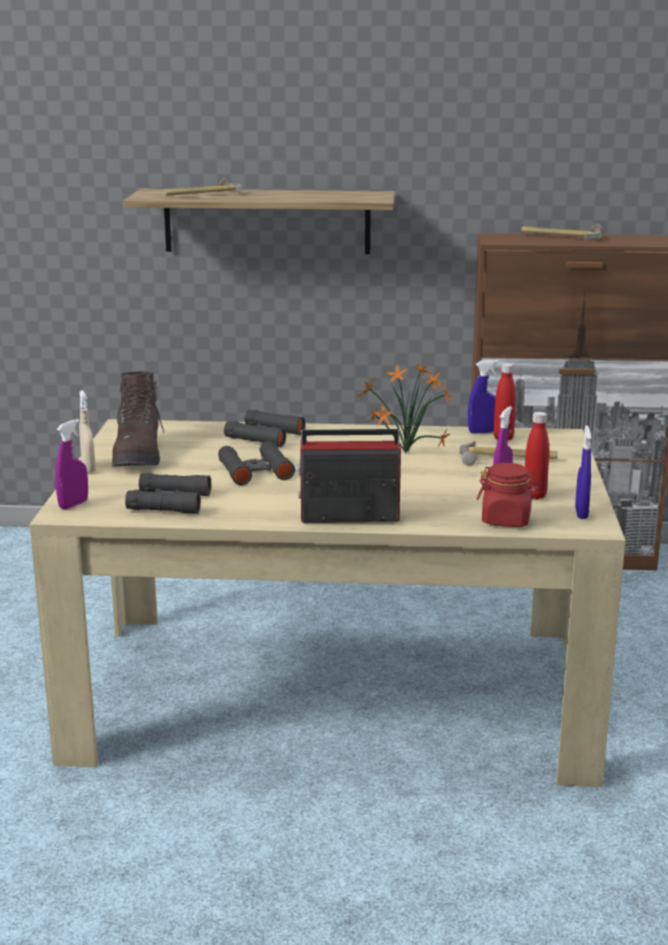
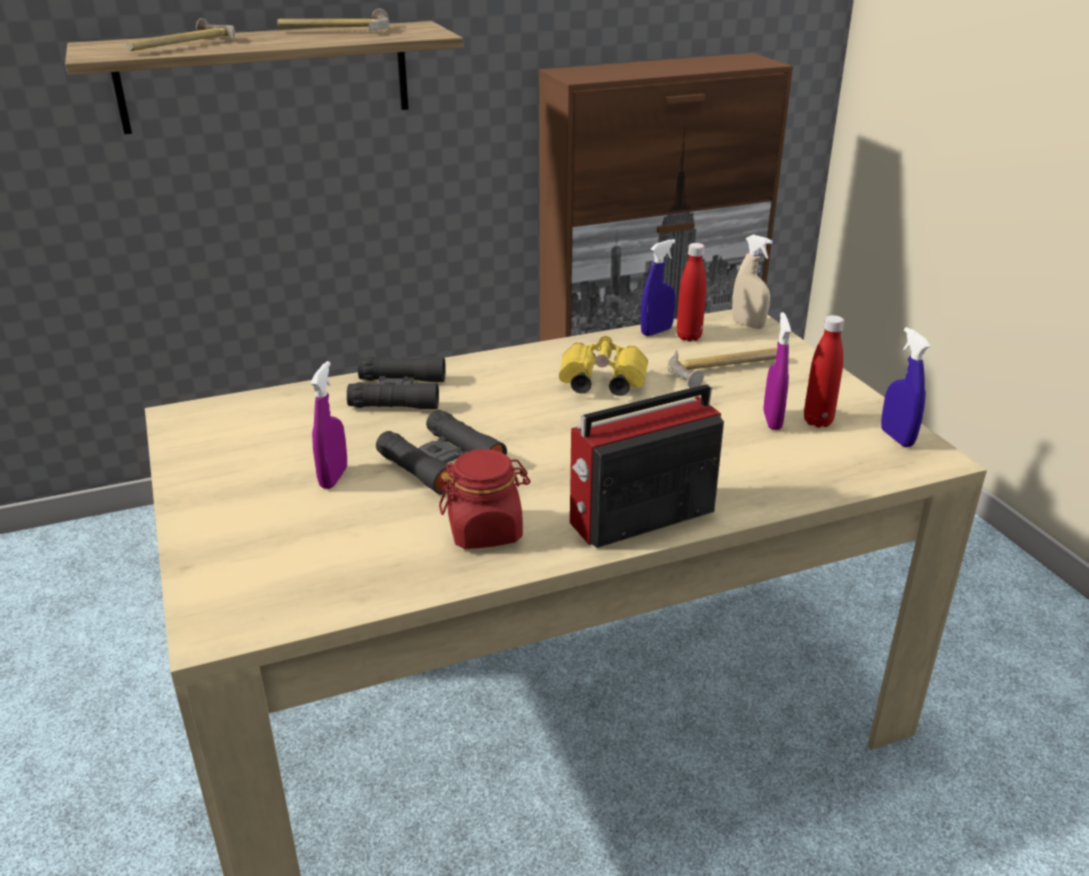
camera: 25 degrees left, 10 degrees up
(73, 504) = (217, 603): purple spray bottle -> purple spray bottle (333, 478)
(88, 469) = (187, 516): beige spray bottle -> beige spray bottle (748, 324)
(138, 455) = (246, 469): brown boot -> none
(169, 502) = (368, 556): black binoculars -> none
(403, 453) = (599, 384): potted plant -> yellow binoculars
(506, 520) = (831, 471): red jar -> red jar (485, 530)
(561, 237) = (641, 66): hammer -> hammer (335, 30)

